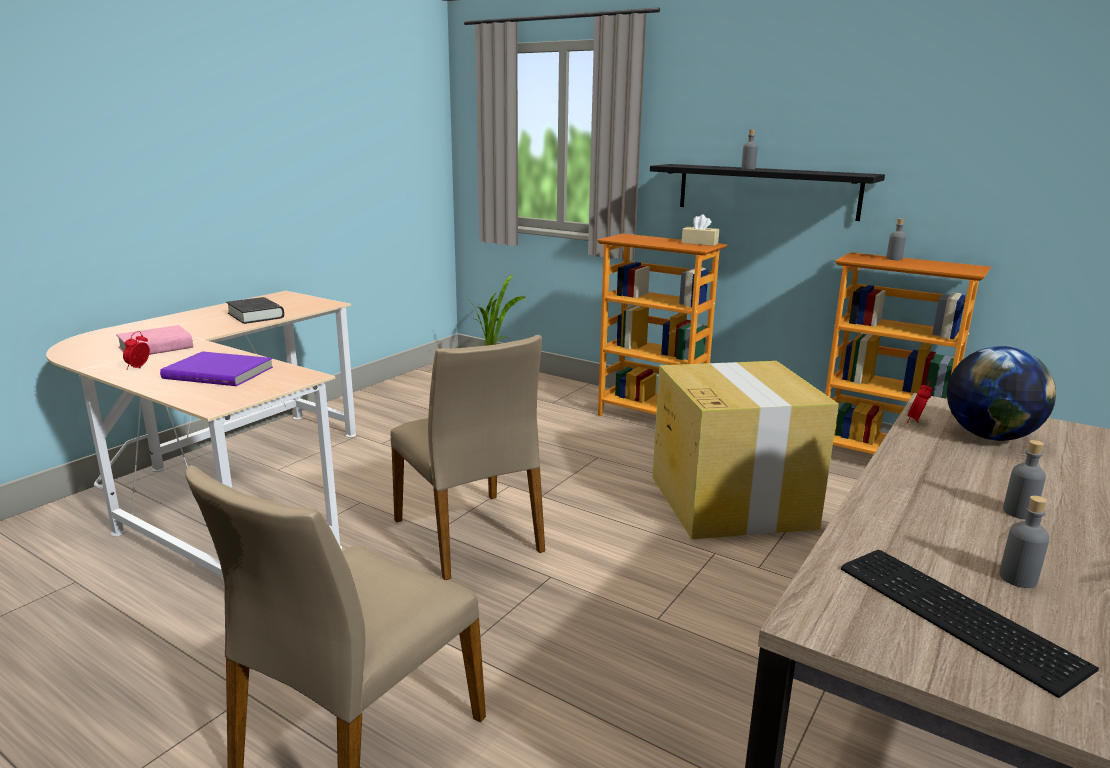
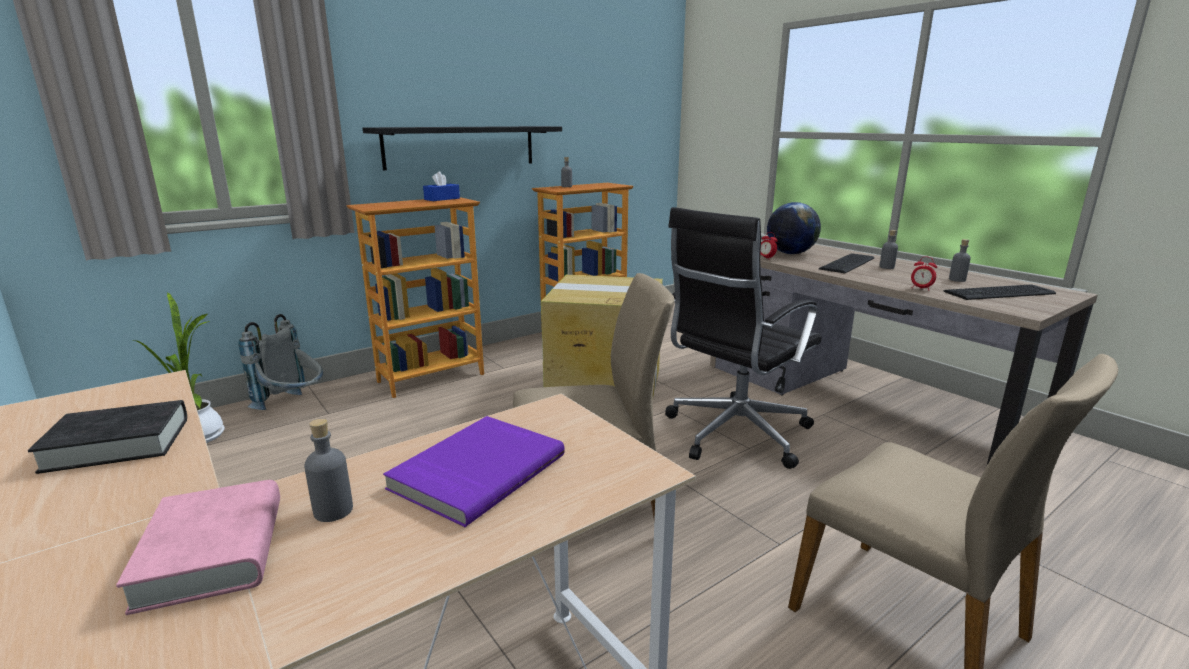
camera: 70 degrees left, 0 degrees up
(138, 368) = (359, 563): alarm clock -> alarm clock (921, 288)
(552, 389) = (293, 406): none -> grey backpack
(685, 604) = (734, 434): none -> black office chair
(699, 243) = (442, 199): beige tissue box -> blue tissue box
(748, 168) = (459, 126): grey bottle -> grey bottle (333, 511)
(991, 480) = (849, 263): none -> keyboard

